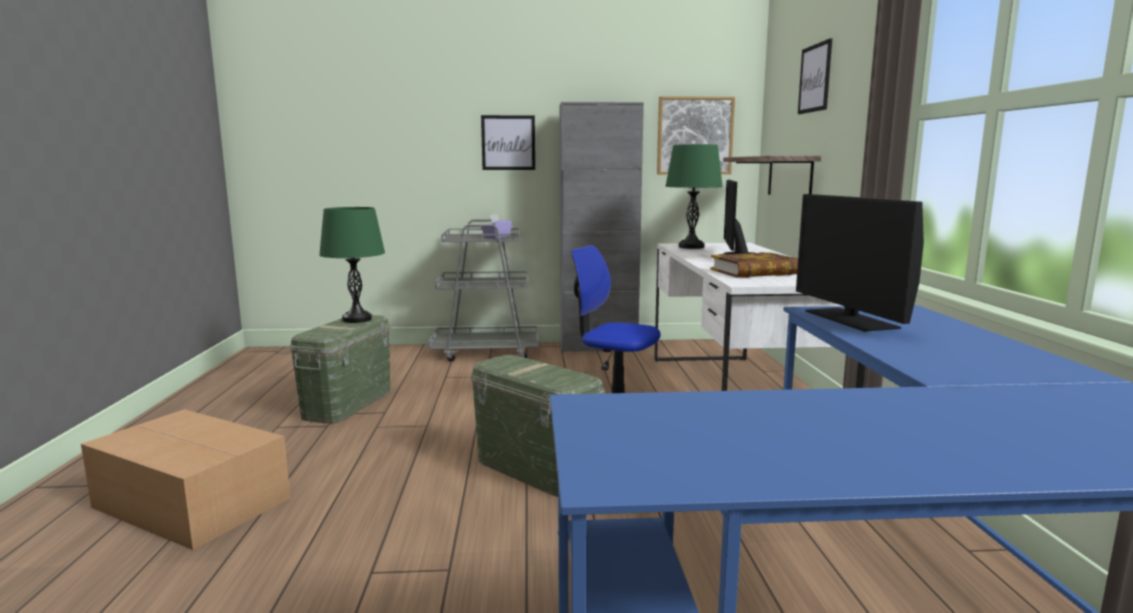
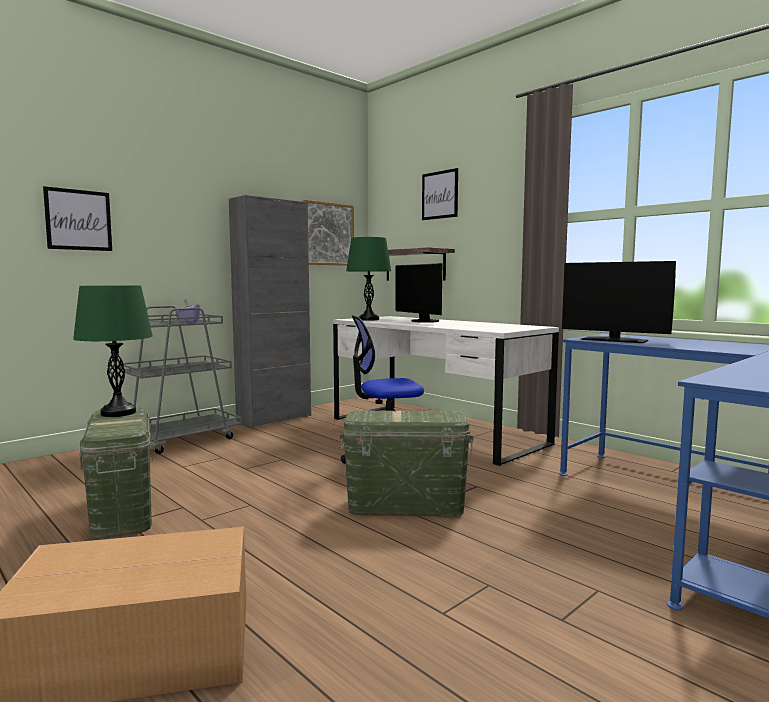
camera: 40 degrees left, 5 degrees down
(508, 142) = (180, 230): picture -> picture (78, 220)
(755, 272) = (477, 326): book -> none

